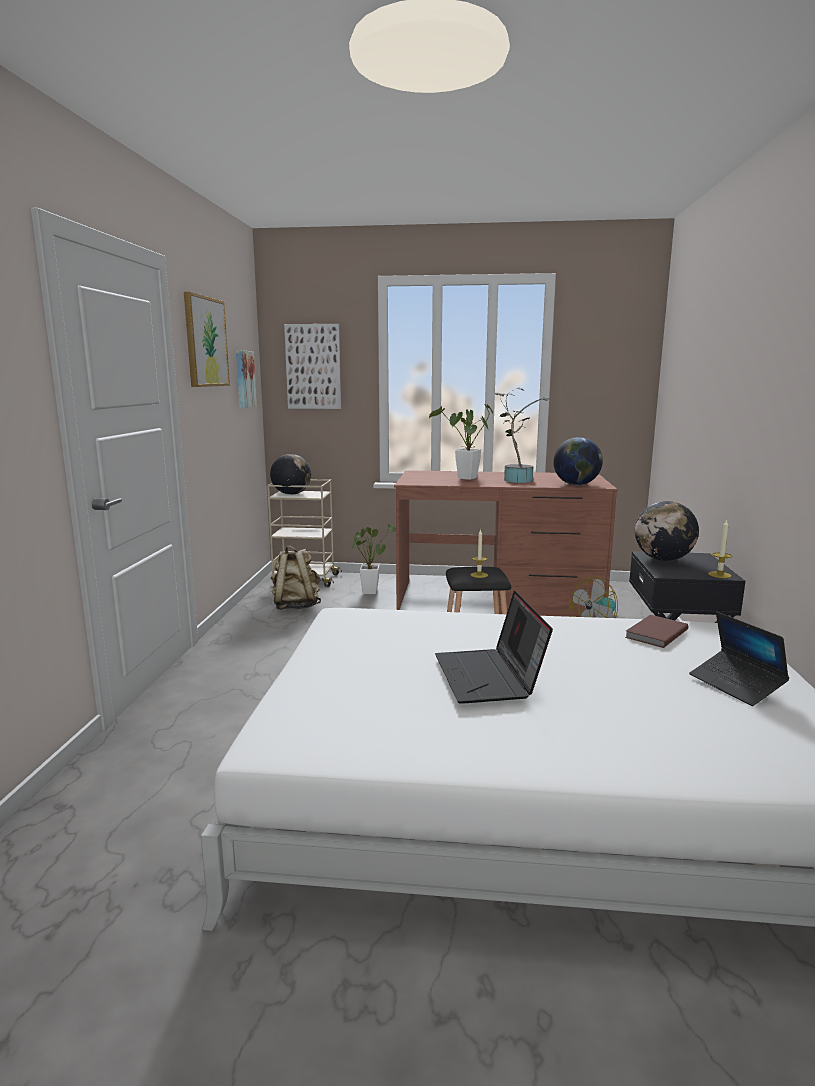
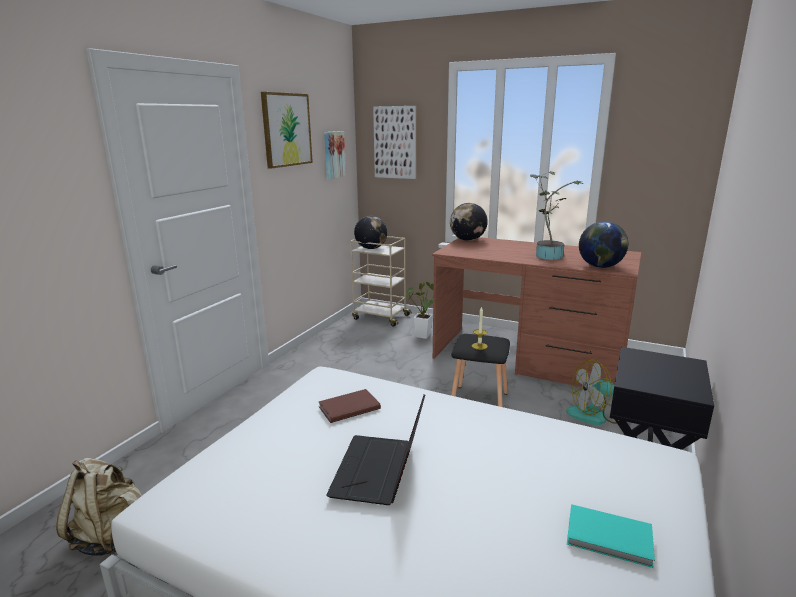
camera: 20 degrees right, 5 degrees up
(296, 606) = (357, 342): beige backpack -> beige backpack (111, 536)
(465, 479) = (501, 250): potted plant -> none
(654, 633) = (583, 448): brown book -> brown book (348, 407)
(663, 559) = (644, 362): globe -> globe (467, 240)
(719, 575) = (690, 393): candle -> none
(736, 685) = (610, 539): laptop -> turquoise book

